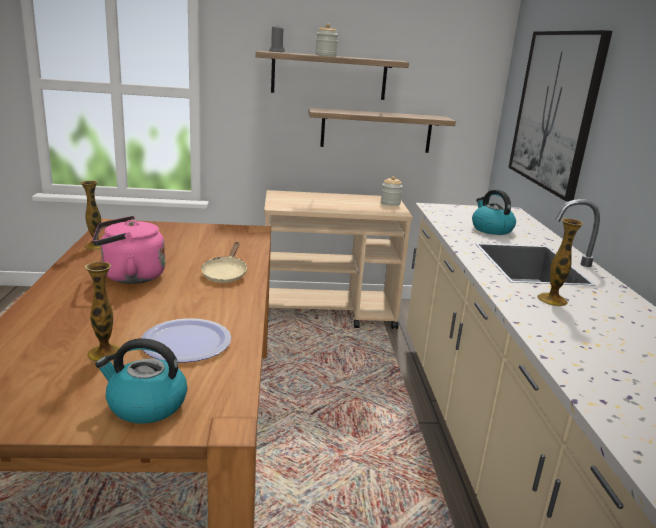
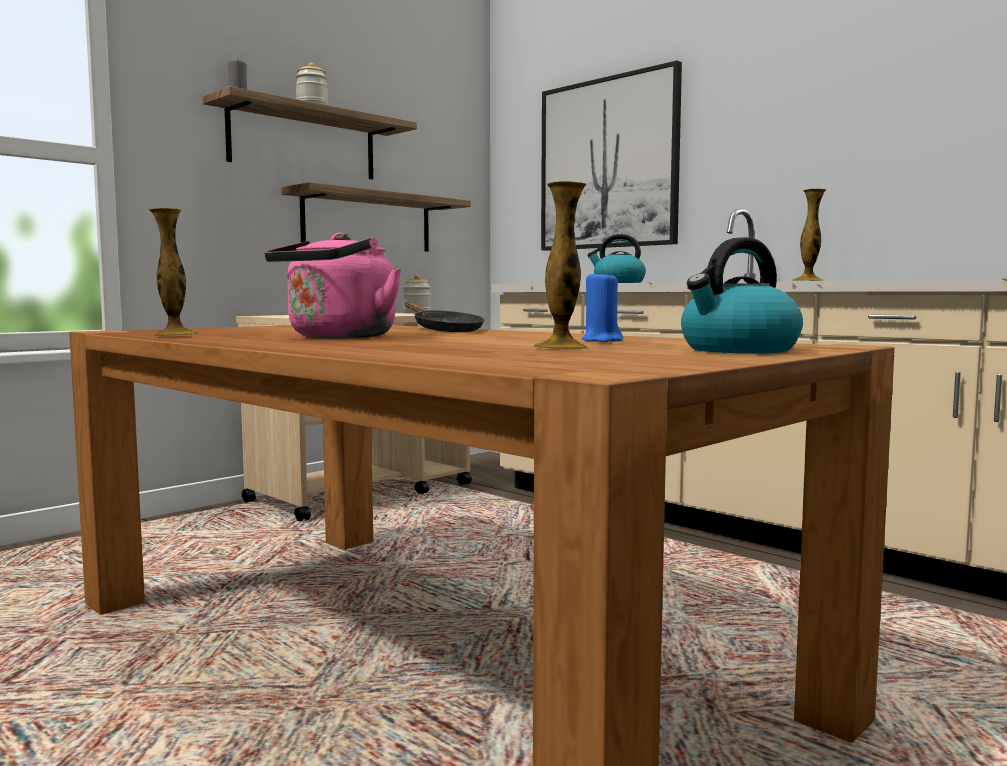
camera: 40 degrees left, 15 degrees down
(186, 342) = (601, 341): plate -> blue candle
(225, 274) = (444, 331): beige frying pan -> black frying pan

